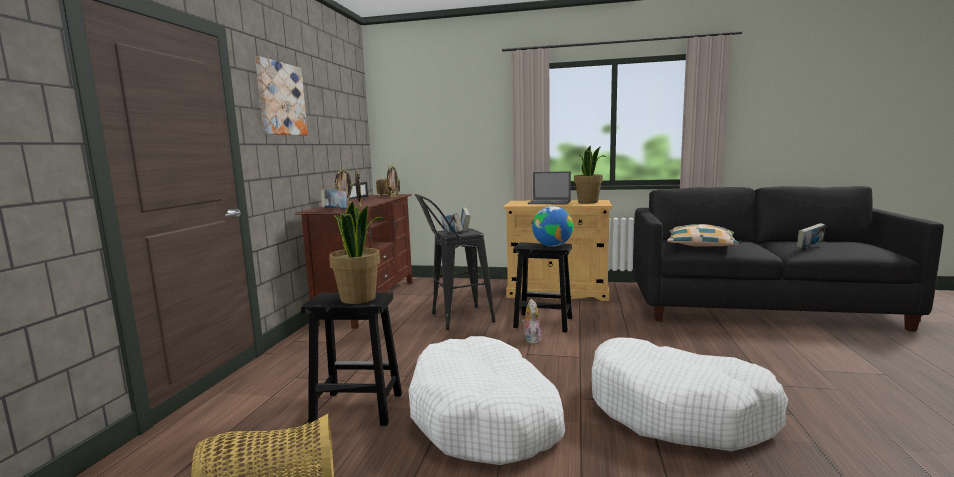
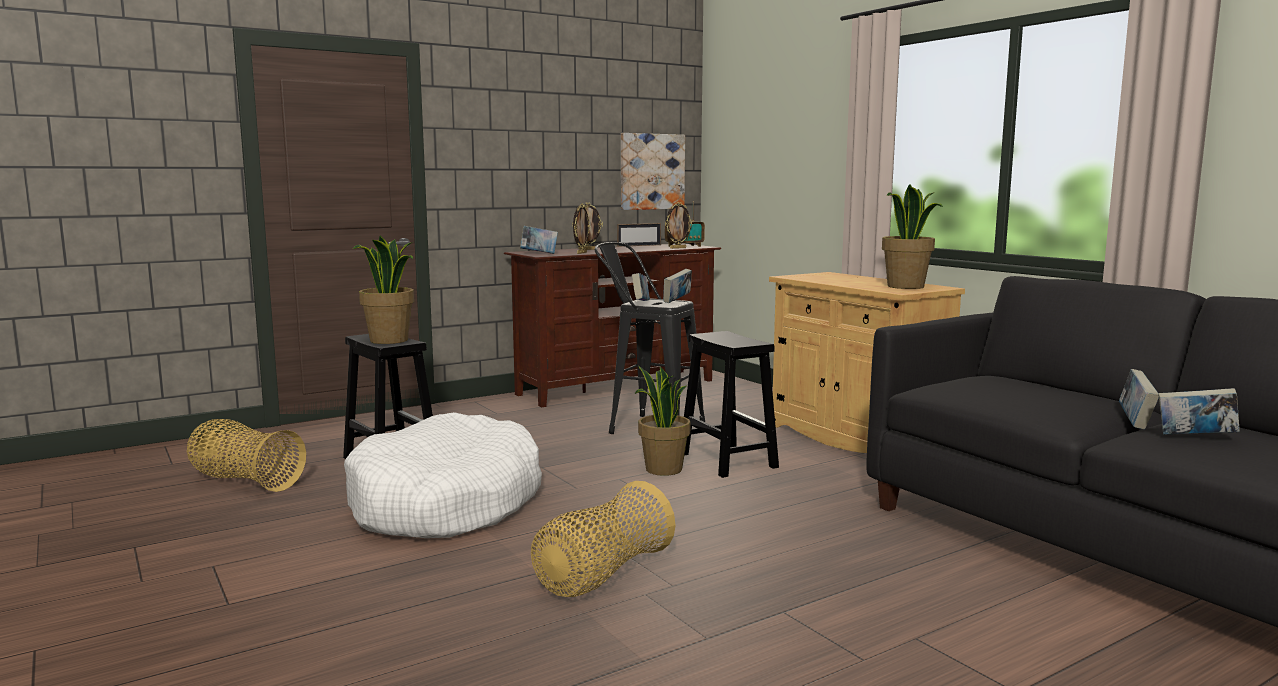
camera: 45 degrees right, 0 degrees up
(281, 99) = (503, 116): picture -> picture (651, 171)
(531, 339) = (663, 469): plush toy -> potted plant
(550, 202) = (854, 280): laptop -> none
(552, 246) = (737, 341): globe -> none
(678, 410) = (602, 575): white dog bed -> basket
(701, 245) = (993, 390): pillow -> none
(770, 246) = (1135, 422): none -> book

